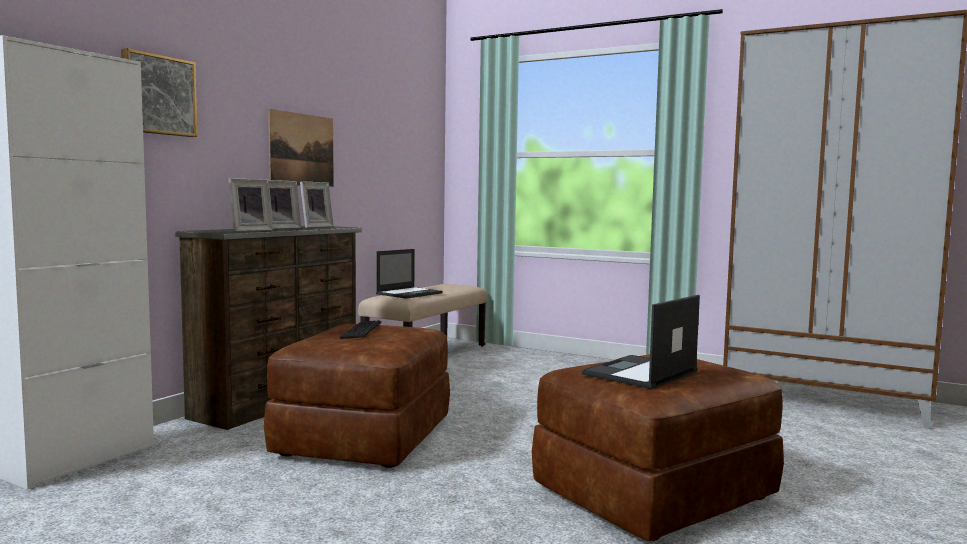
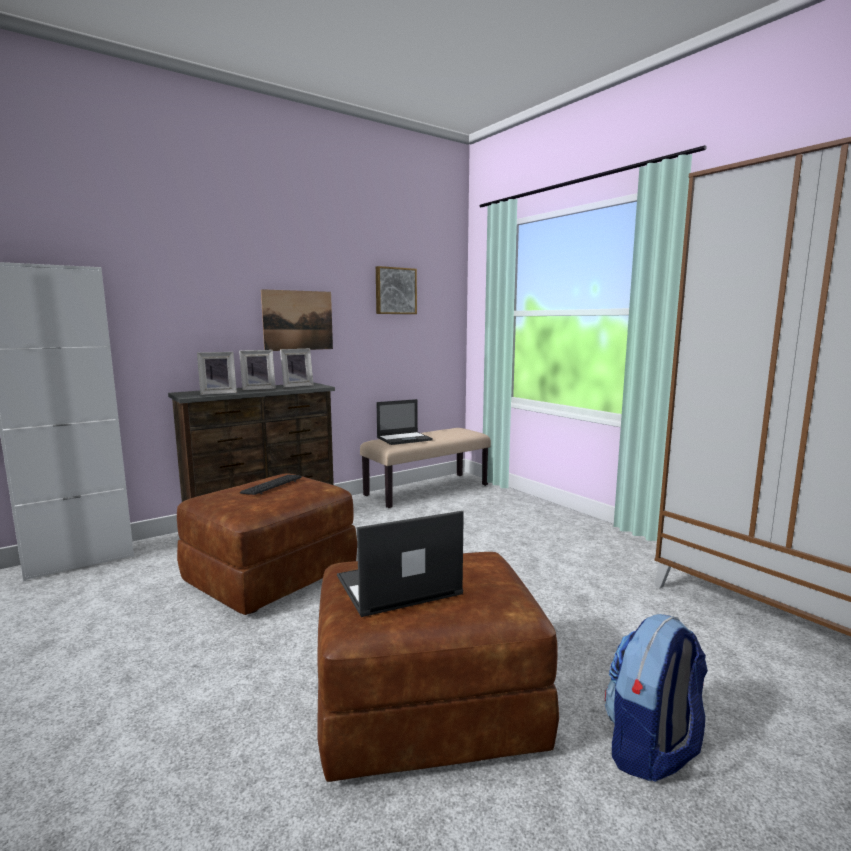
camera: 25 degrees right, 5 degrees up
(158, 95) = (149, 288): picture -> picture (395, 291)
(830, 482) = (651, 749): none -> backpack

